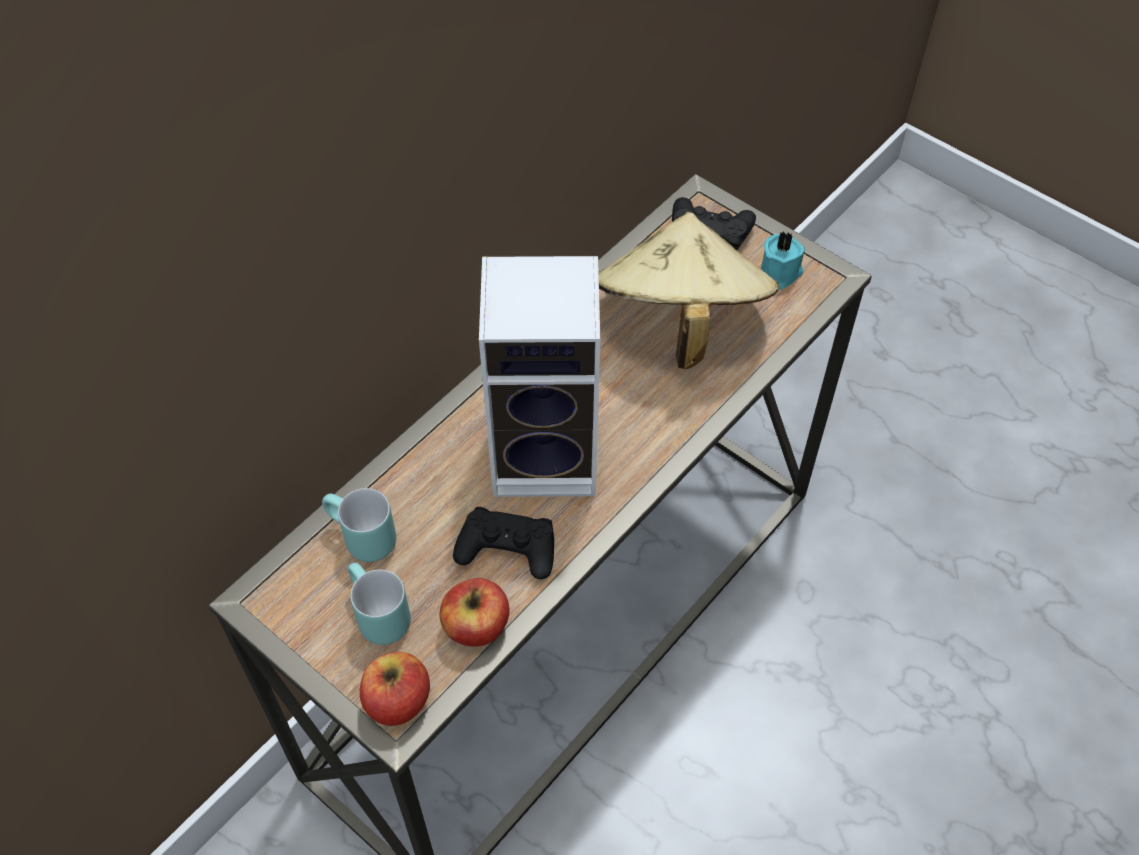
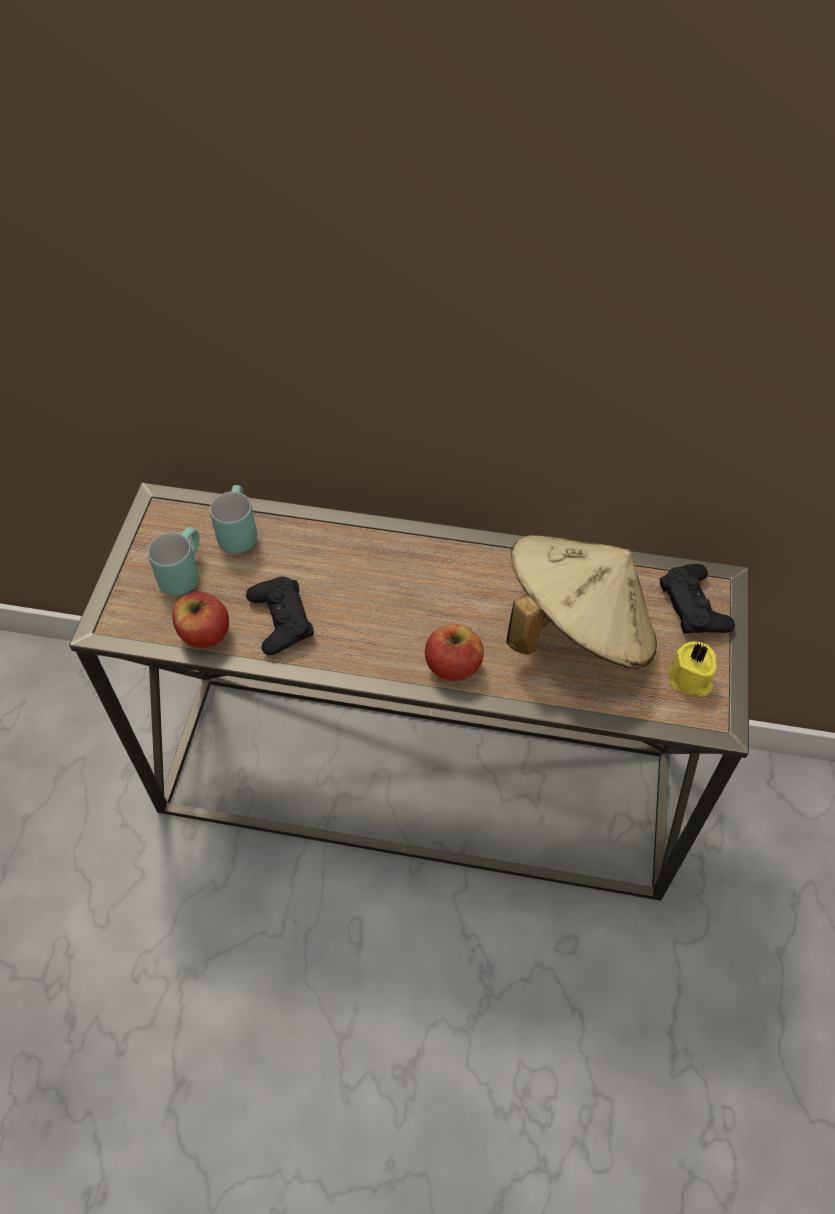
camera: 60 degrees right, 0 degrees up
(397, 701) = (121, 618): apple -> apple (453, 665)
(549, 455) = (381, 606): speaker -> none
(781, 273) = (690, 680): turquoise candle -> yellow candle

